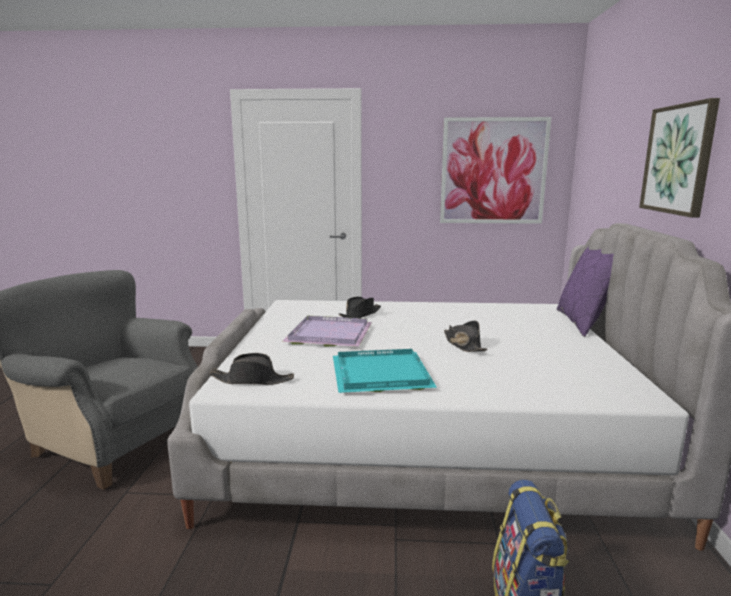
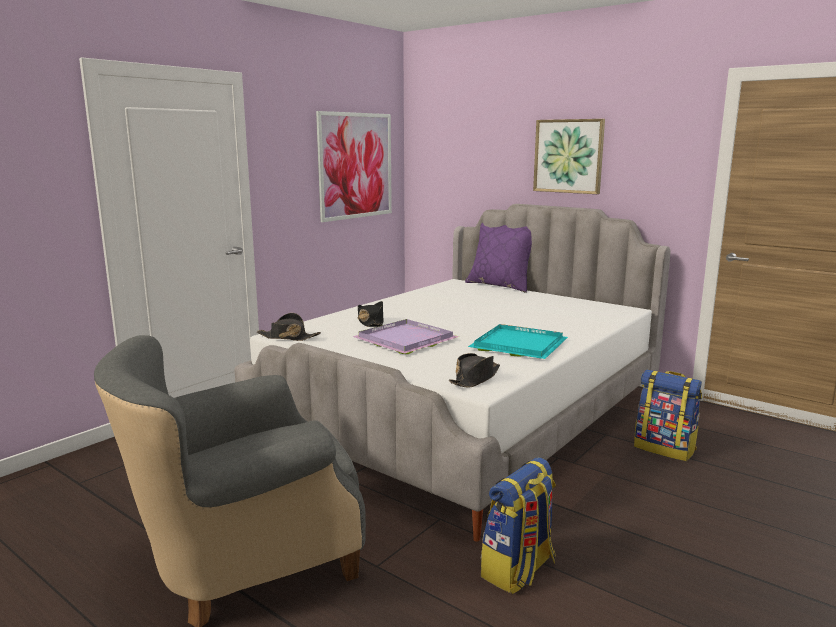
camera: 55 degrees left, 0 degrees up
(148, 570) = (518, 570): none -> backpack
(463, 345) = (495, 316): black hat -> black hat (288, 337)

